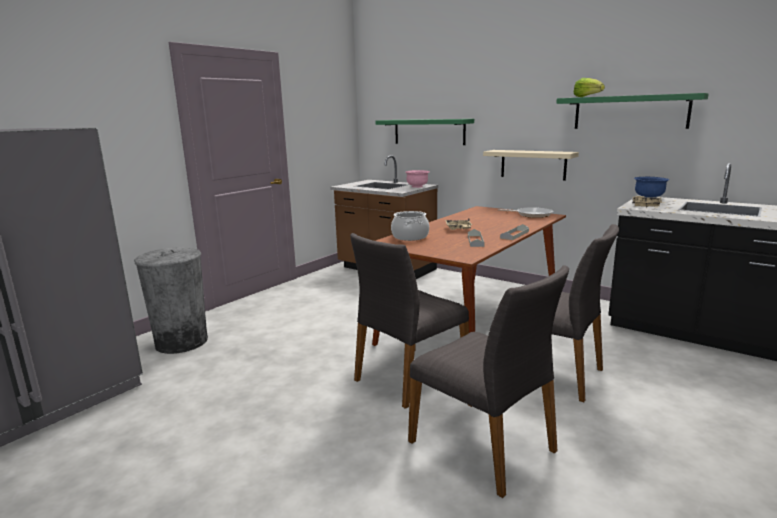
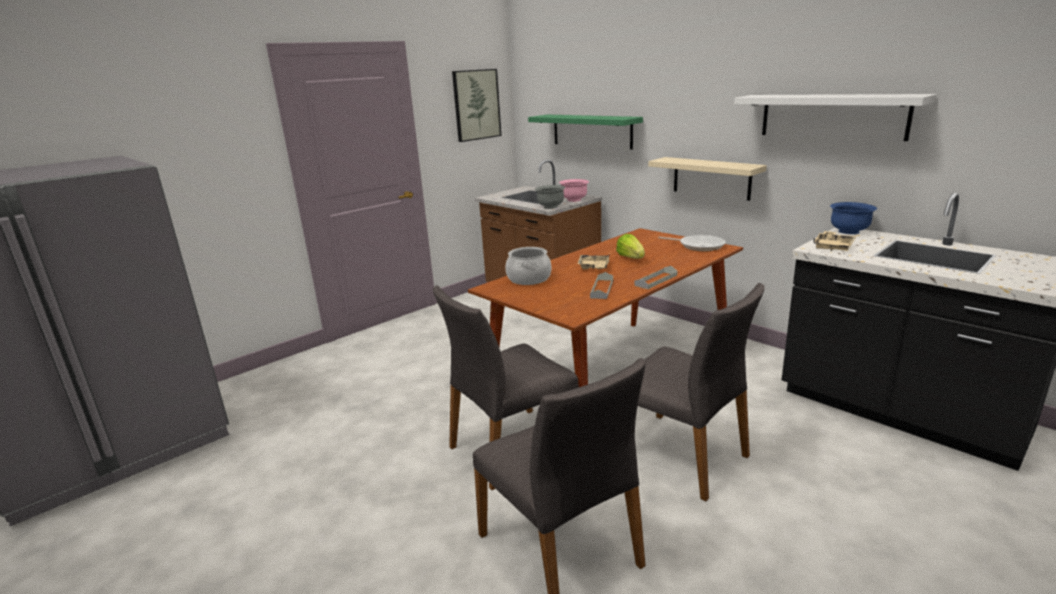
camera: 10 degrees right, 5 degrees up
(181, 342) = (287, 383): grey trash can -> none
(330, 110) = (476, 105): none -> picture
(401, 190) = (550, 207): none -> grey bowl
(587, 97) = (775, 96): lettuce -> lettuce (631, 258)
(630, 112) = (832, 116): green shelf -> white shelf

